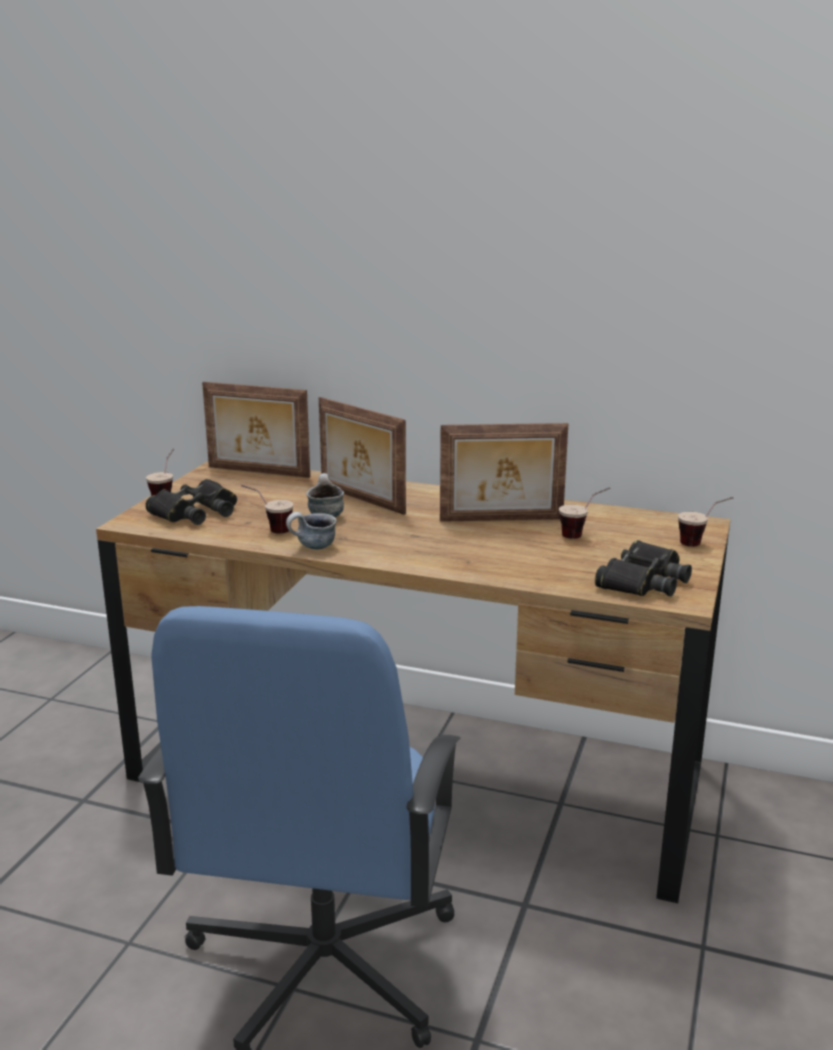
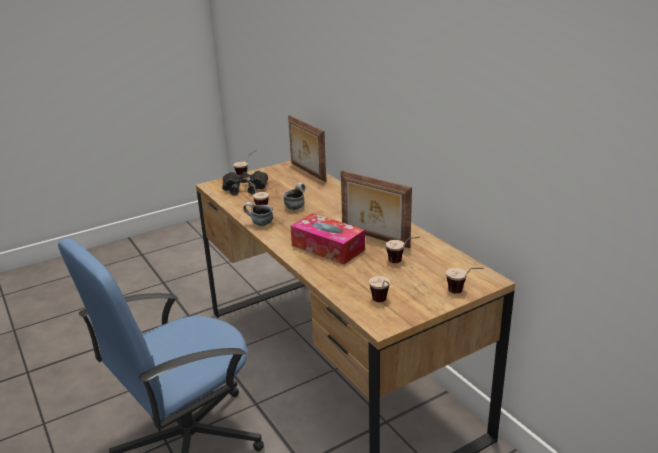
camera: 40 degrees right, 5 degrees up
(360, 500) = (326, 203): picture frame -> none
(465, 546) = (328, 247): none -> tissue box
(643, 580) = (382, 303): black binoculars -> cup

